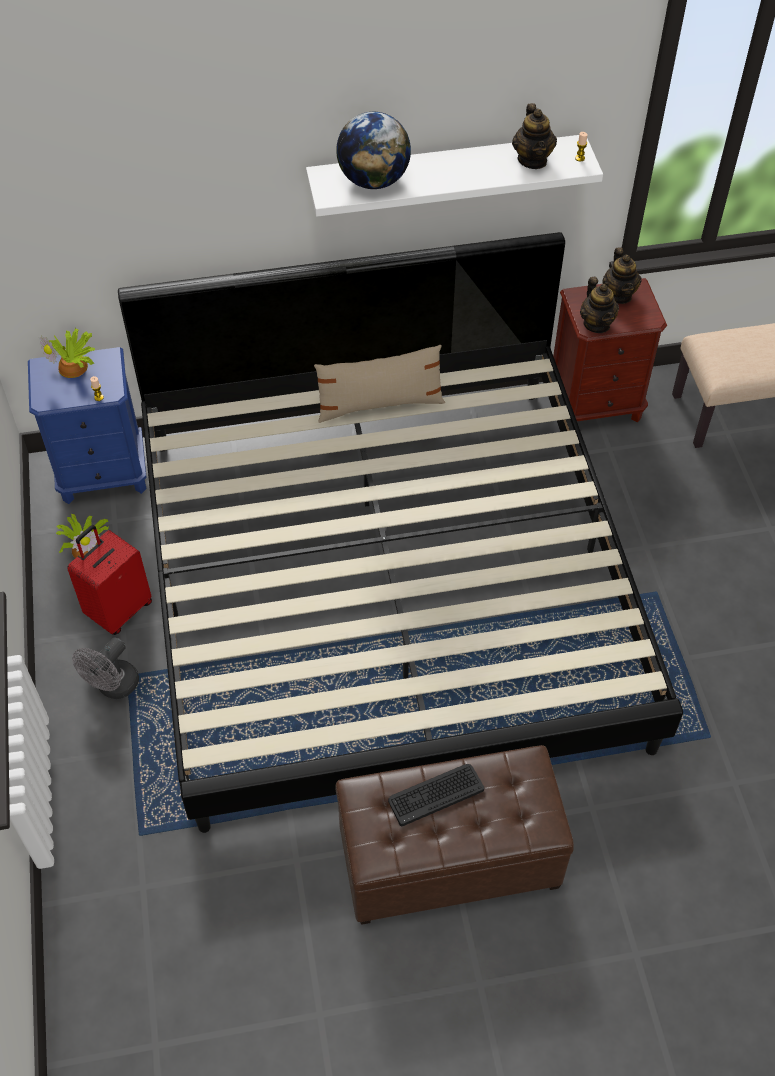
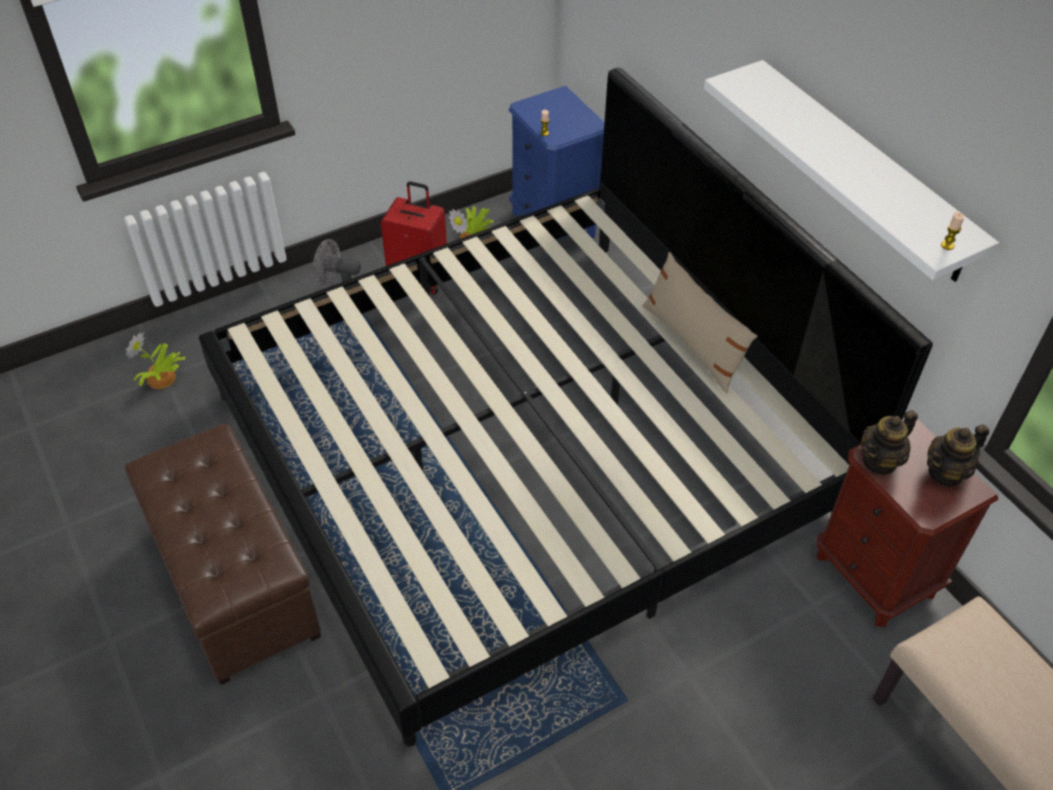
camera: 70 degrees right, 5 degrees down
(75, 367) = (571, 110): potted plant -> potted plant (161, 379)
(374, 180) = (776, 104): globe -> none
(435, 794) = (223, 495): keyboard -> none
(532, 160) = (909, 208): teapot -> none

